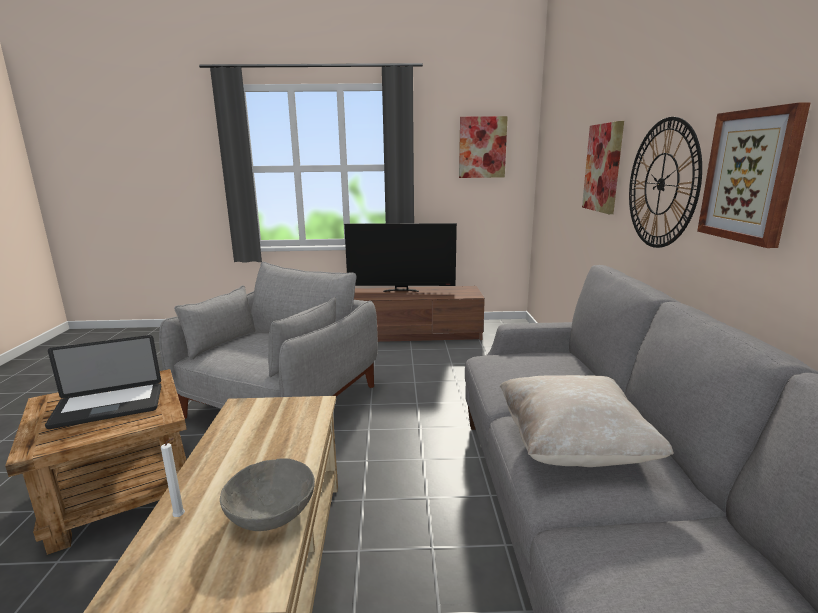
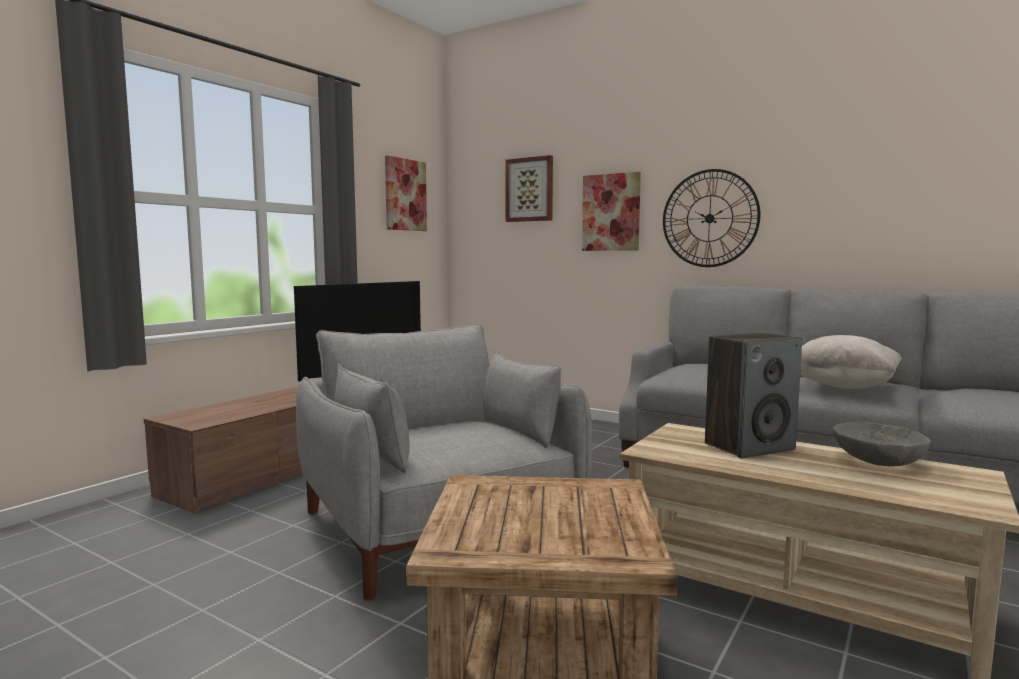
camera: 55 degrees left, 10 degrees down
(108, 406) = (544, 511): laptop -> none
(181, 517) = (874, 487): white candle -> none
(280, 440) = (749, 447): none -> speaker
(750, 176) = (810, 205): picture -> picture (530, 189)

